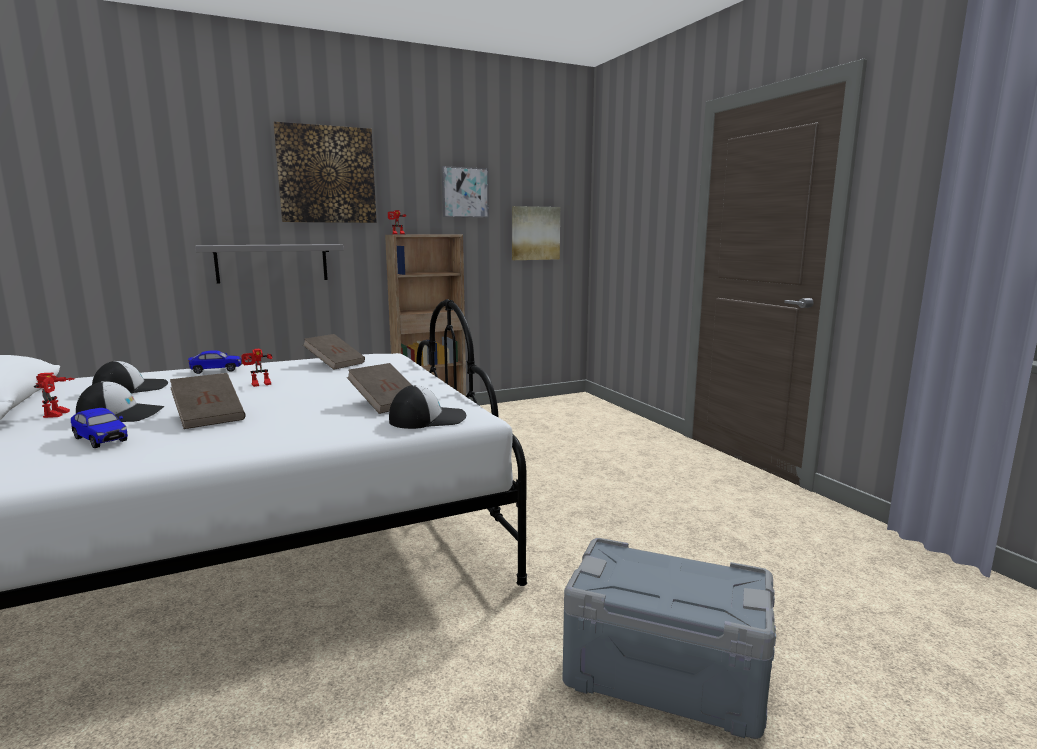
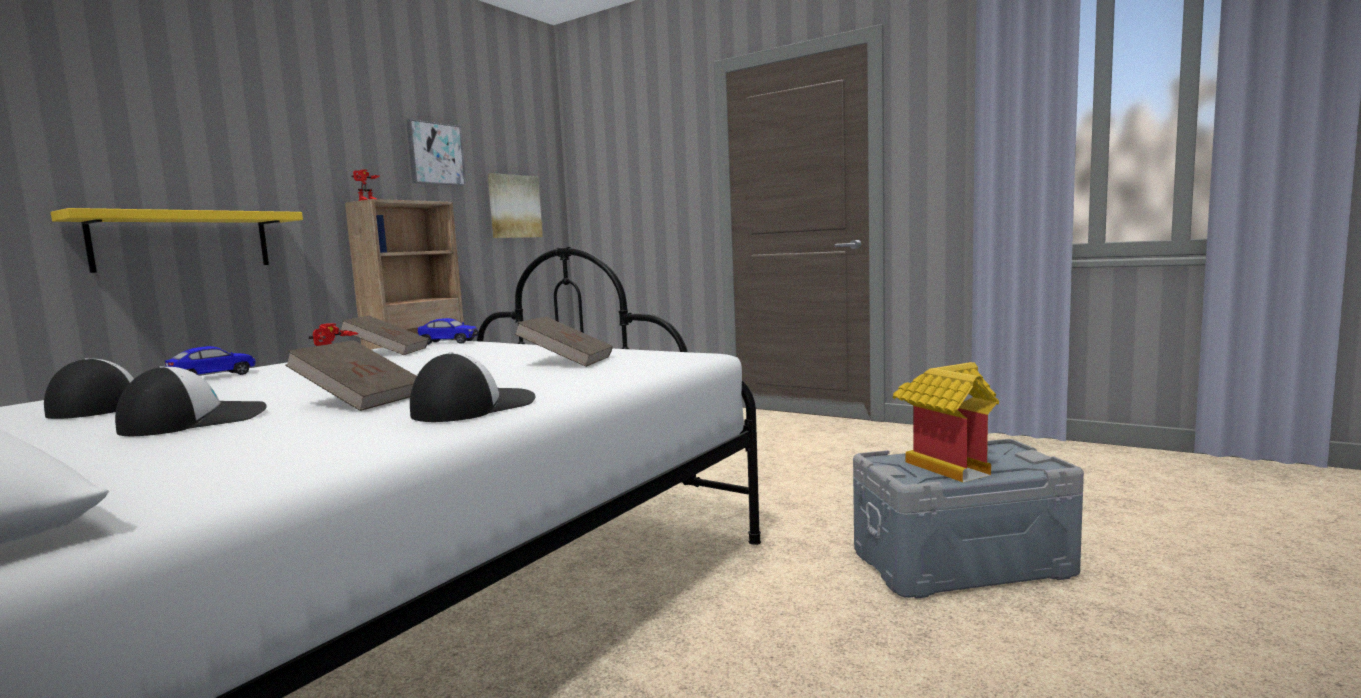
camera: 30 degrees left, 5 degrees down
(59, 414) = (59, 439): toy robot -> none
(101, 439) = (248, 438): toy car -> toy car (449, 342)
(272, 263) = (183, 241): grey shelf -> yellow shelf
(326, 175) = (258, 117): picture -> none
(428, 419) = (653, 361): cap -> cap (473, 407)
(657, 576) = (946, 463): none -> toy house

